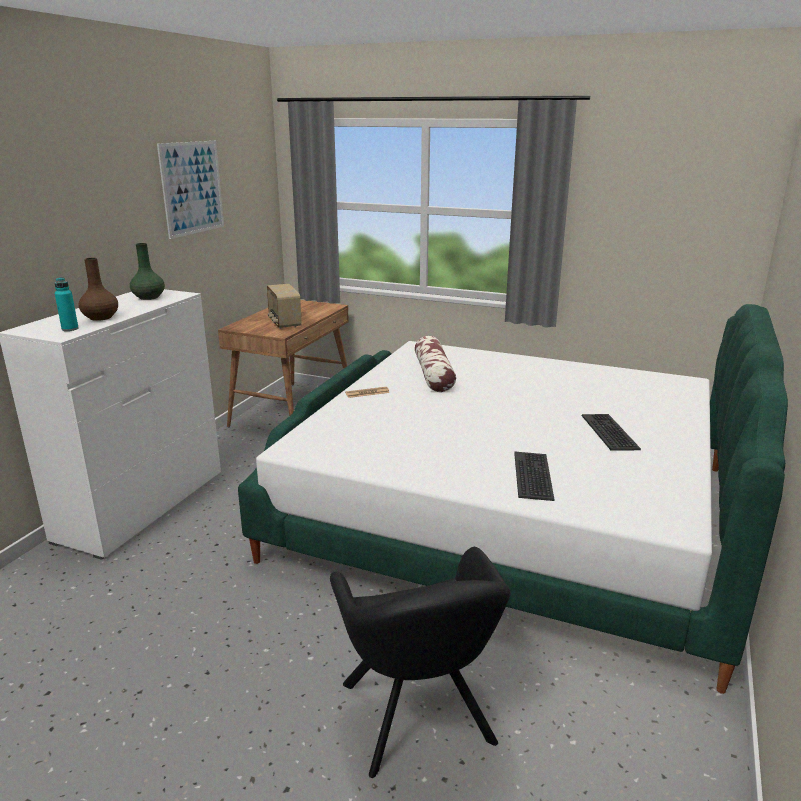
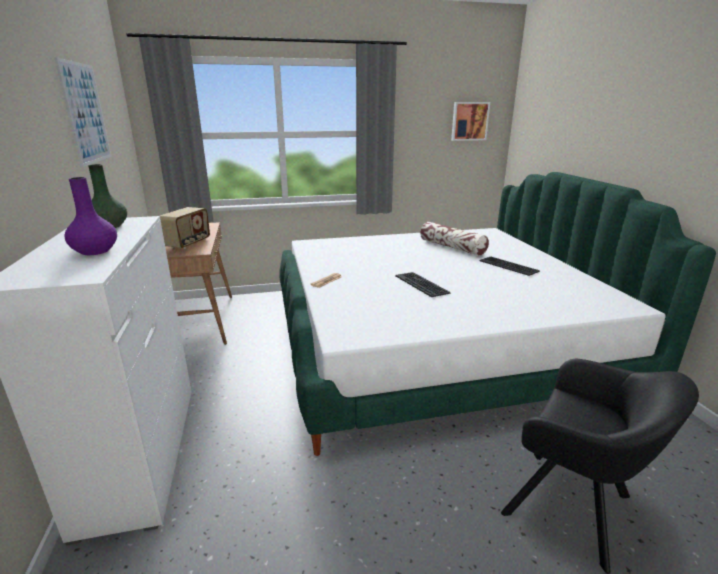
camera: 35 degrees left, 0 degrees up
(70, 329) = (80, 268): turquoise bottle -> none
(101, 317) = (95, 251): brown vase -> purple vase
(284, 323) = (188, 243): radio -> radio turned 105 degrees counterclockwise
(434, 375) = (350, 258): pillow -> pillow (452, 247)
(533, 476) = (522, 302): keyboard -> keyboard (422, 284)
(697, 208) = (469, 121): none -> picture

